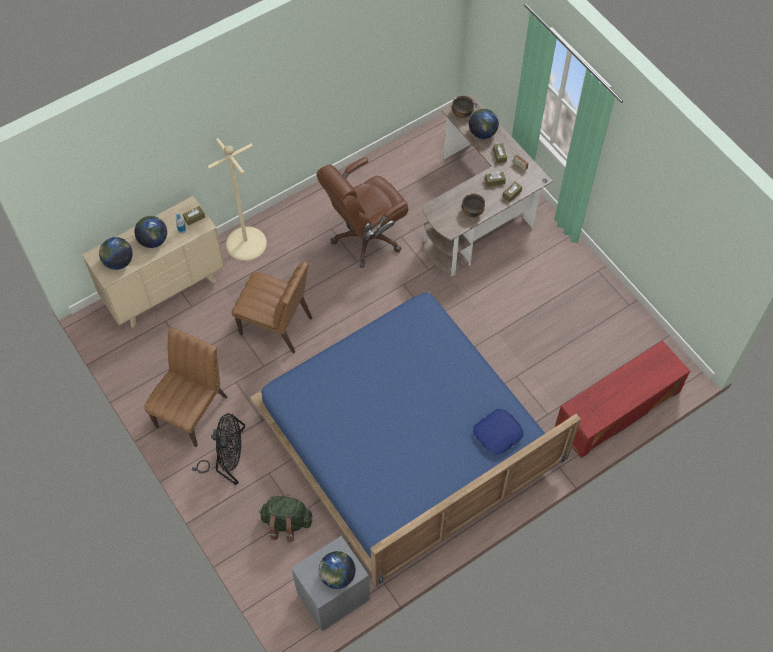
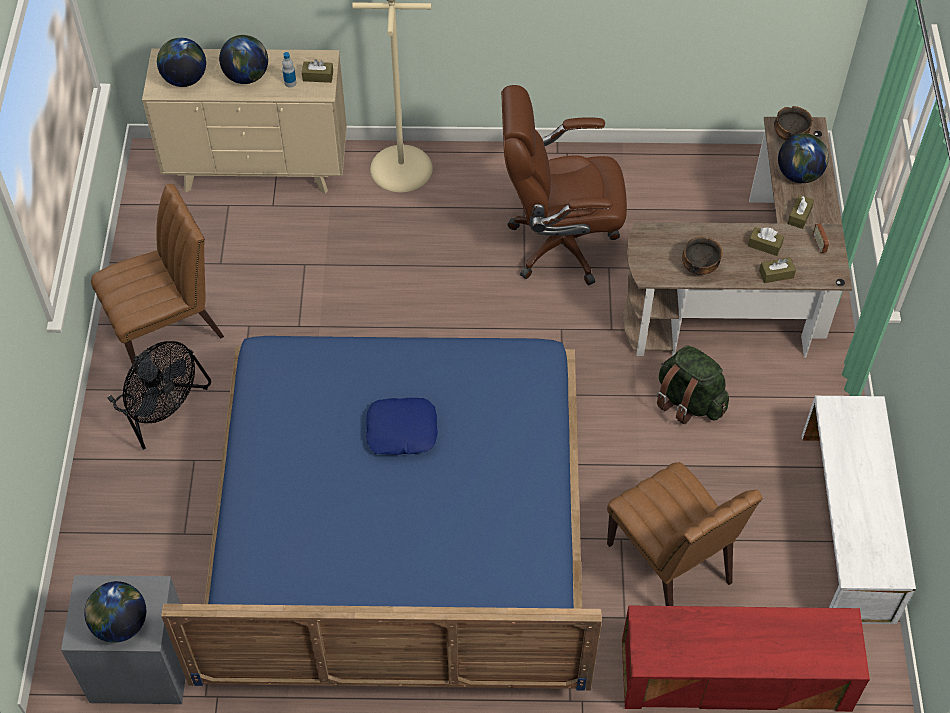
camera: 35 degrees right, 5 degrees down
(275, 326) = (354, 287): brown chair -> brown chair (668, 562)
(286, 522) = (163, 535): green backpack -> green backpack (689, 401)
(498, 434) = (500, 584): blue pillow -> blue pillow (402, 431)
(615, 303) = (849, 527): none -> white bench

